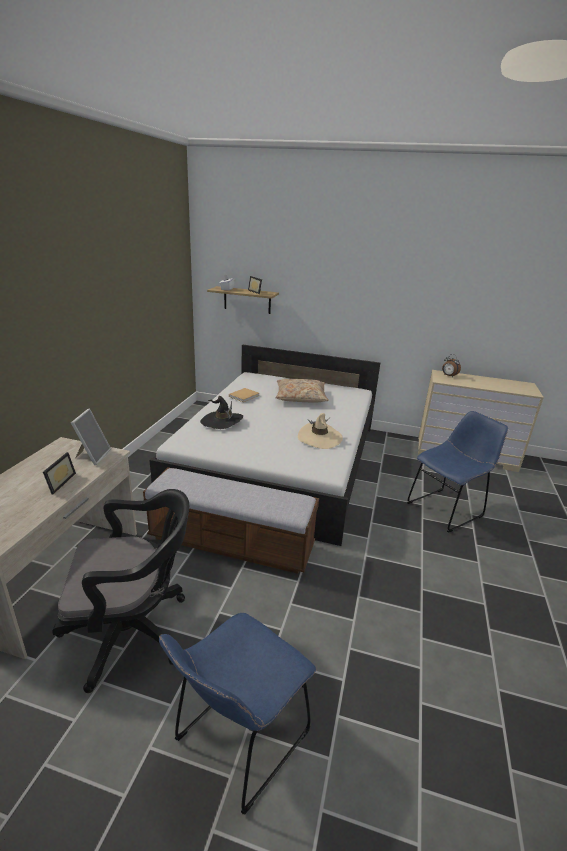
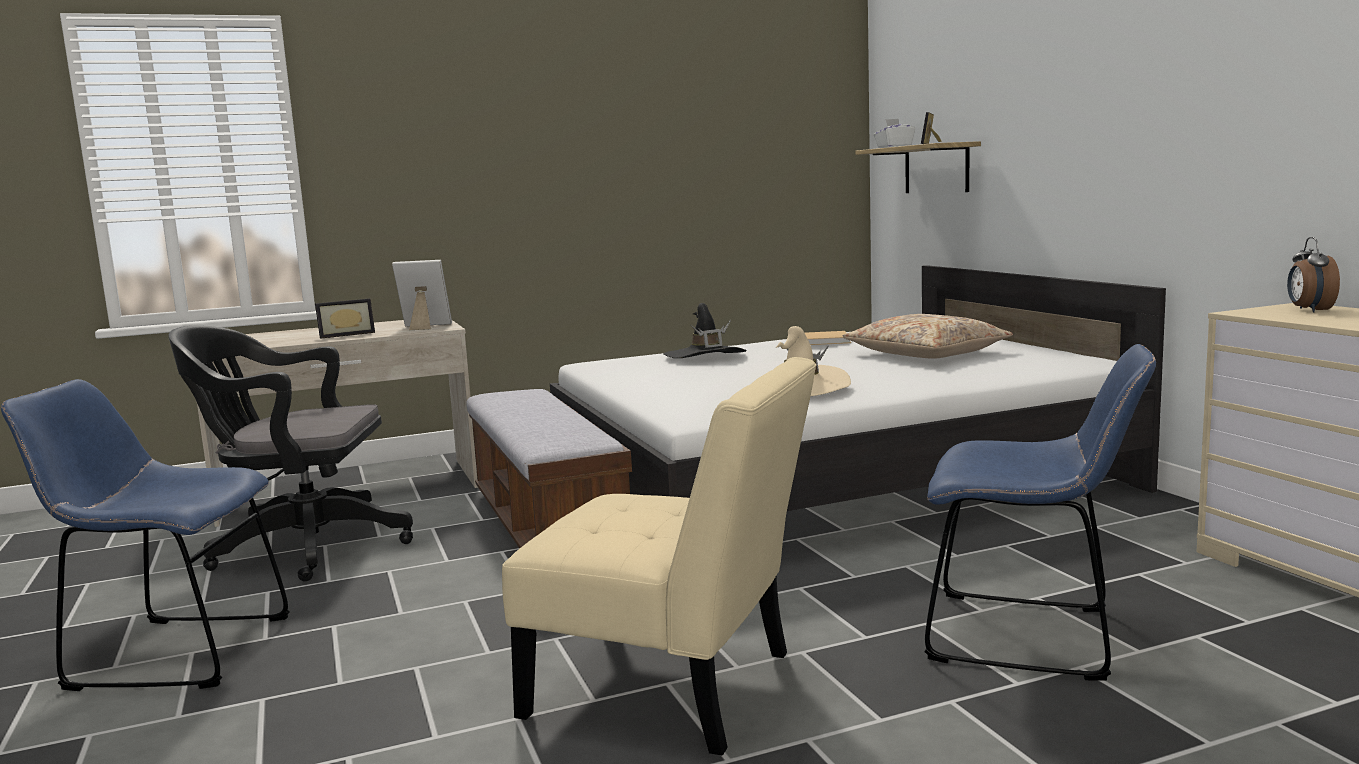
camera: 55 degrees right, 15 degrees down
(92, 456) = (424, 327): picture frame -> picture frame turned 150 degrees counterclockwise
(134, 631) = (302, 547): black office chair -> black office chair turned 135 degrees clockwise
(427, 589) = (674, 689): none -> beige chair

